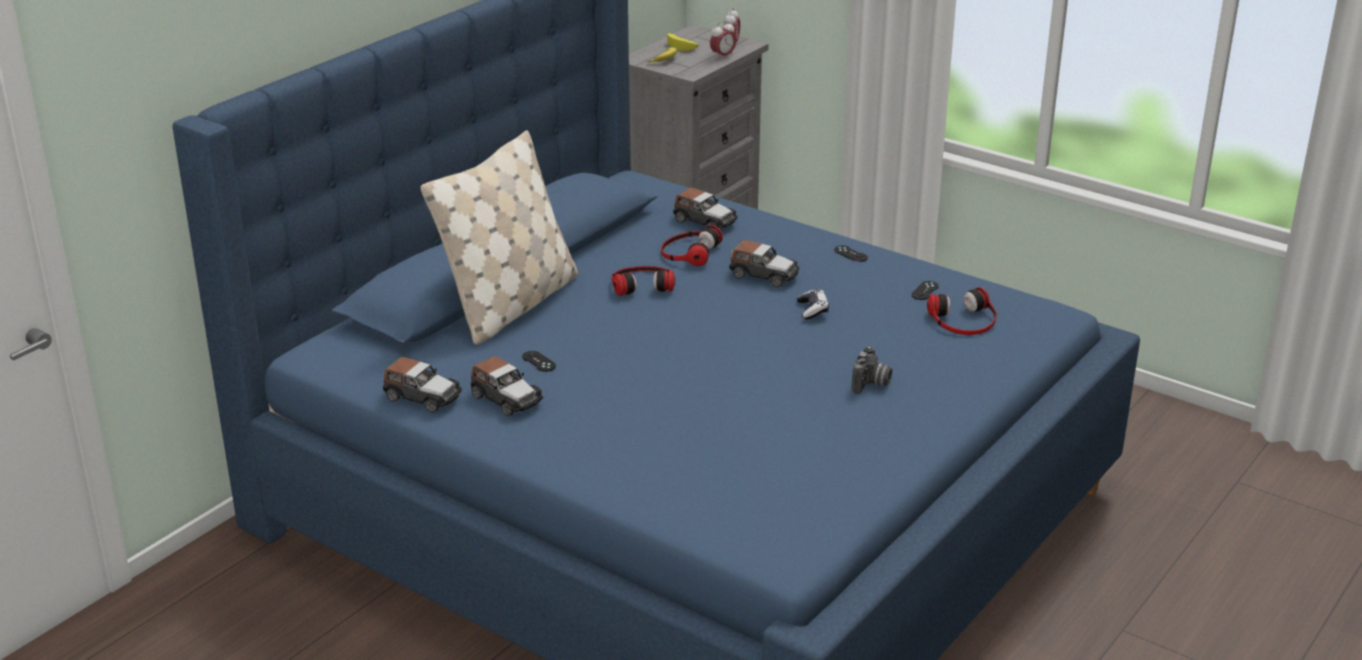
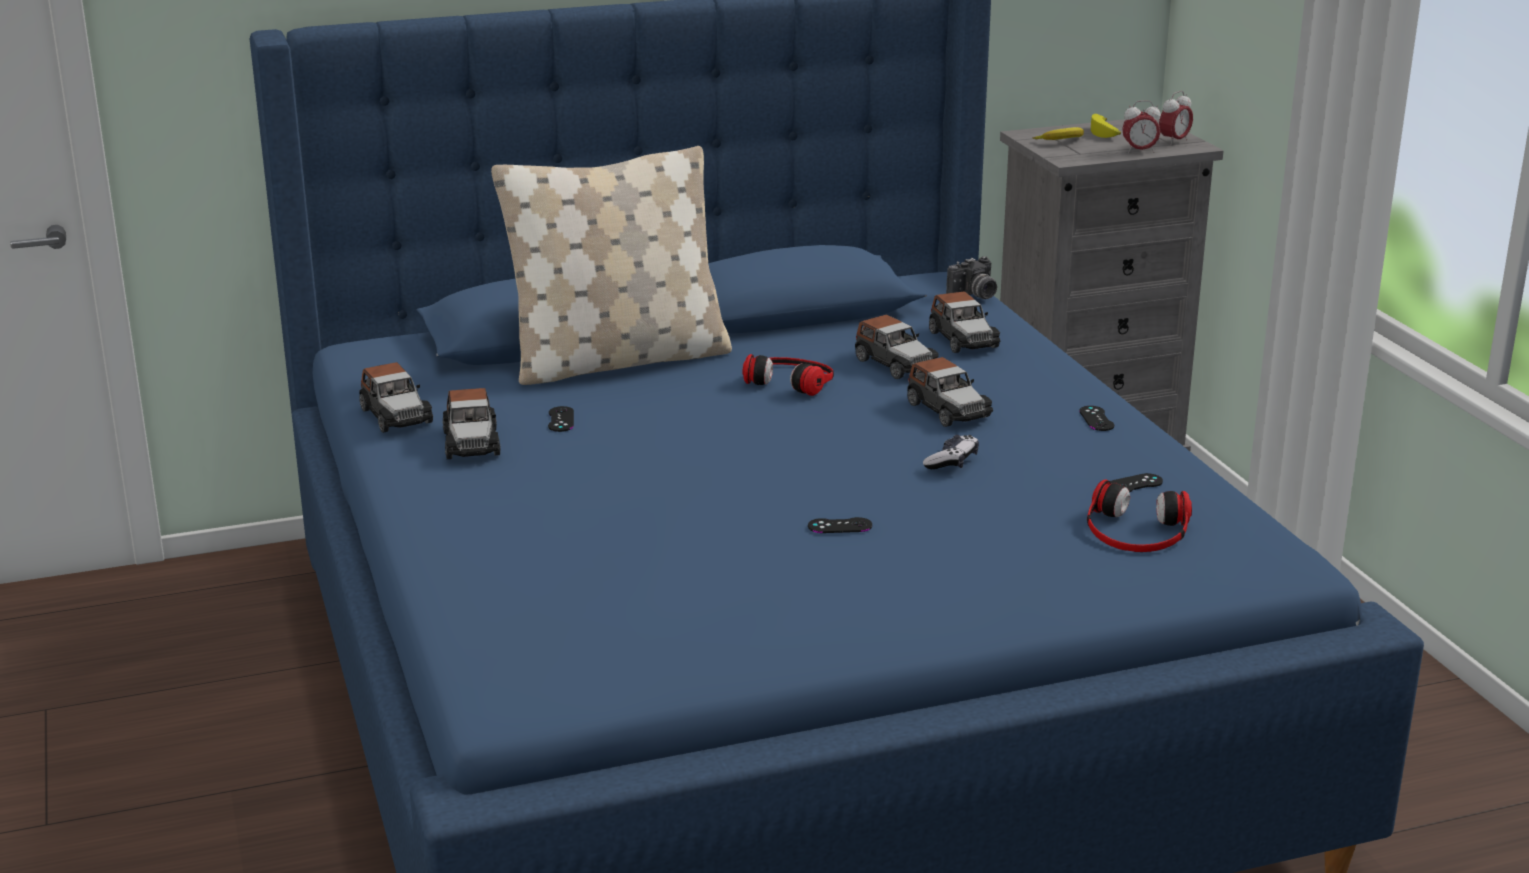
camera: 35 degrees right, 5 degrees down
(688, 252) = (895, 364): headphones -> toy car
(810, 375) = (840, 526): none -> black game controller
(871, 384) = (900, 560): camera -> camera (974, 296)

